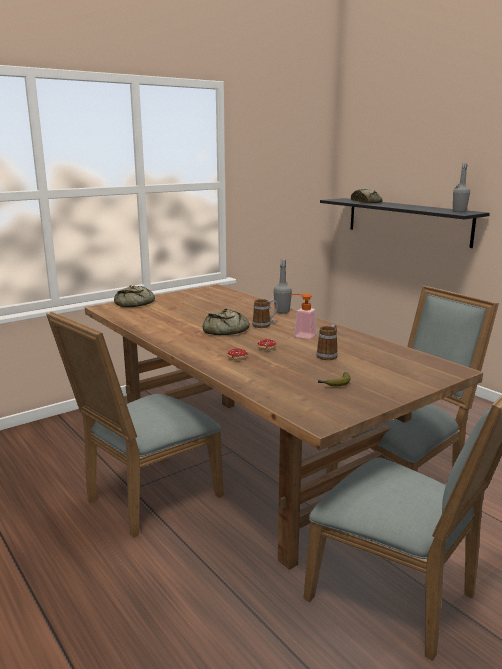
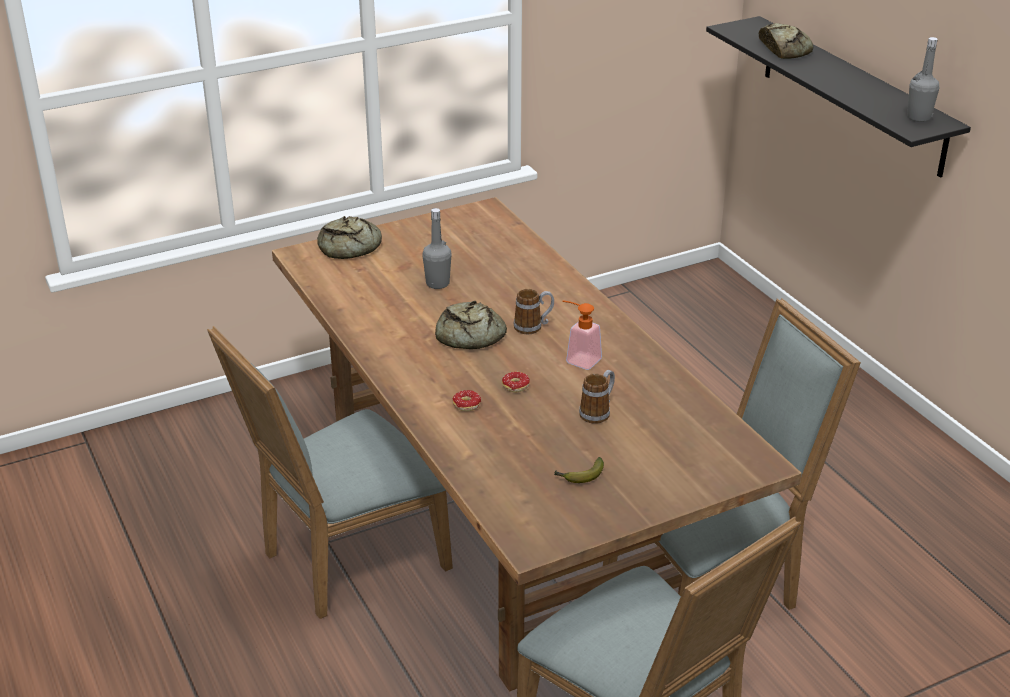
camera: 10 degrees right, 15 degrees up
(282, 311) = (573, 291): grey bottle -> grey bottle (437, 283)

